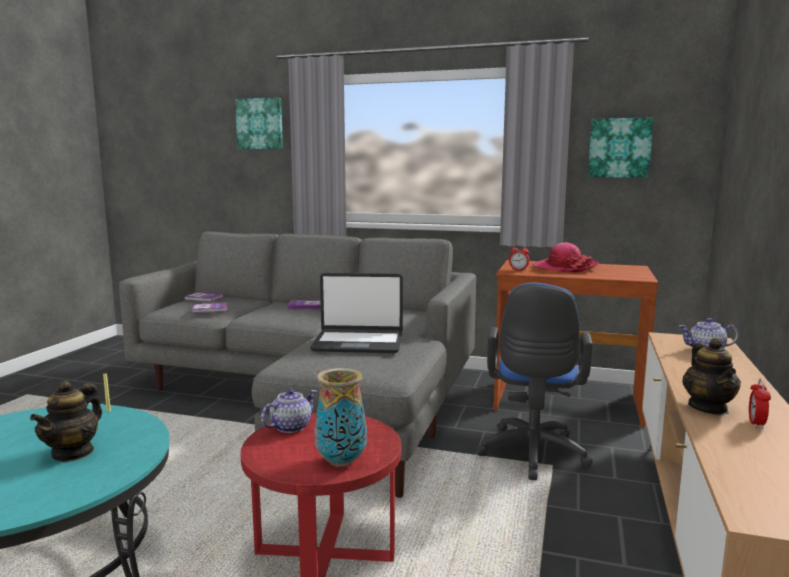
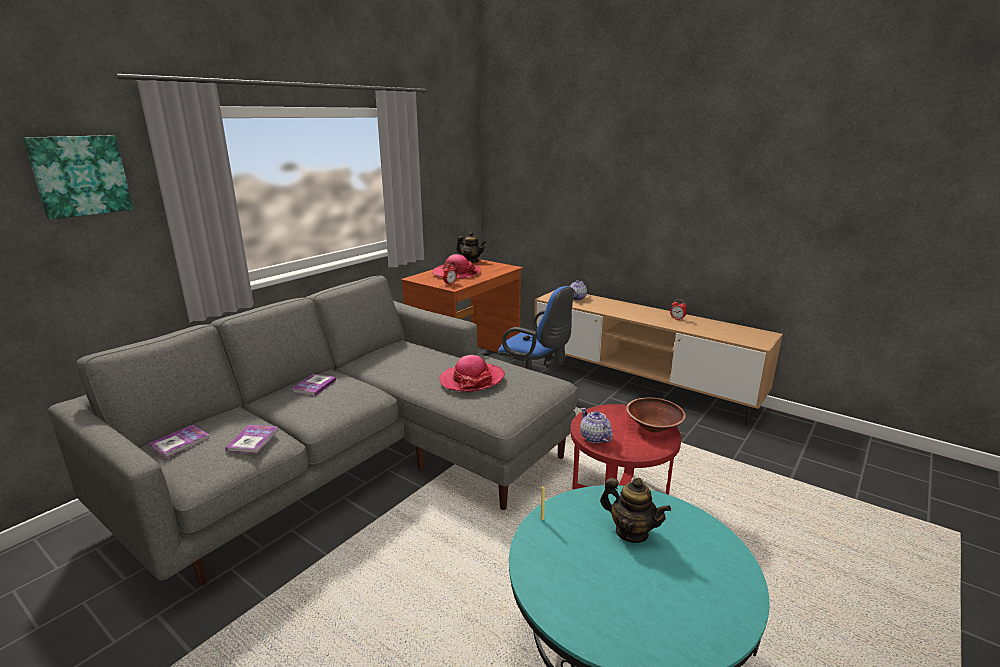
camera: 70 degrees left, 10 degrees up
(341, 461) = (653, 426): vase -> brown bowl
(358, 343) = (472, 380): laptop -> hat
(619, 148) = (438, 175): picture -> none
(708, 408) = (657, 321): teapot -> teapot (471, 261)

